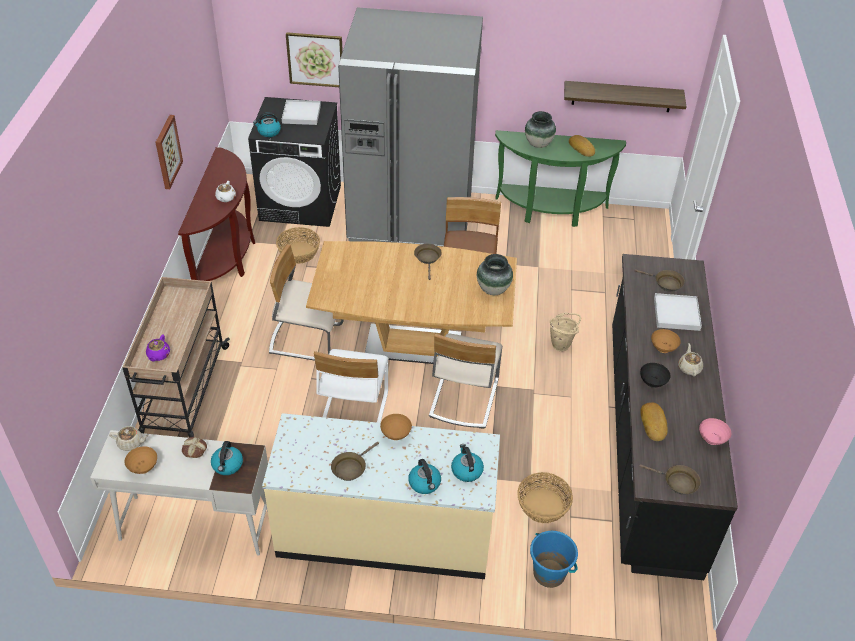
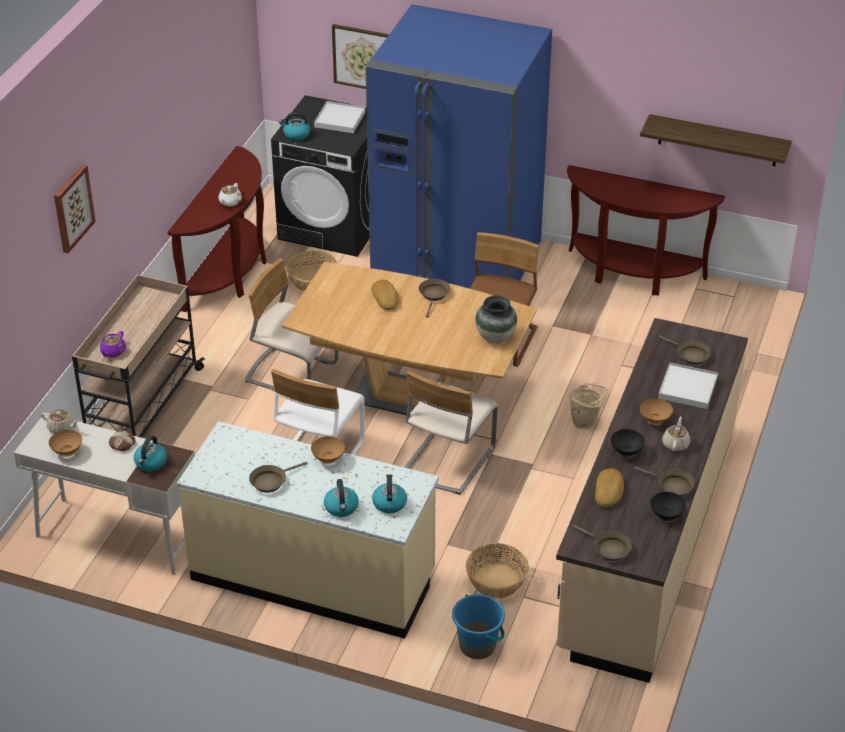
camera: 15 degrees right, 5 degrees down
(167, 152) = (167, 140): picture -> picture (72, 208)
(410, 219) = (457, 261): grey fridge -> blue fridge
(538, 144) = (613, 187): vase -> none
(551, 211) = (632, 274): green console table -> brown console table
(582, 148) = (665, 198): bread -> bread (386, 297)
(650, 443) = (646, 540): black counter -> beige counter
(704, 409) = (672, 486): none -> brown frying pan
(712, 439) = (667, 515): pink bowl -> black bowl

